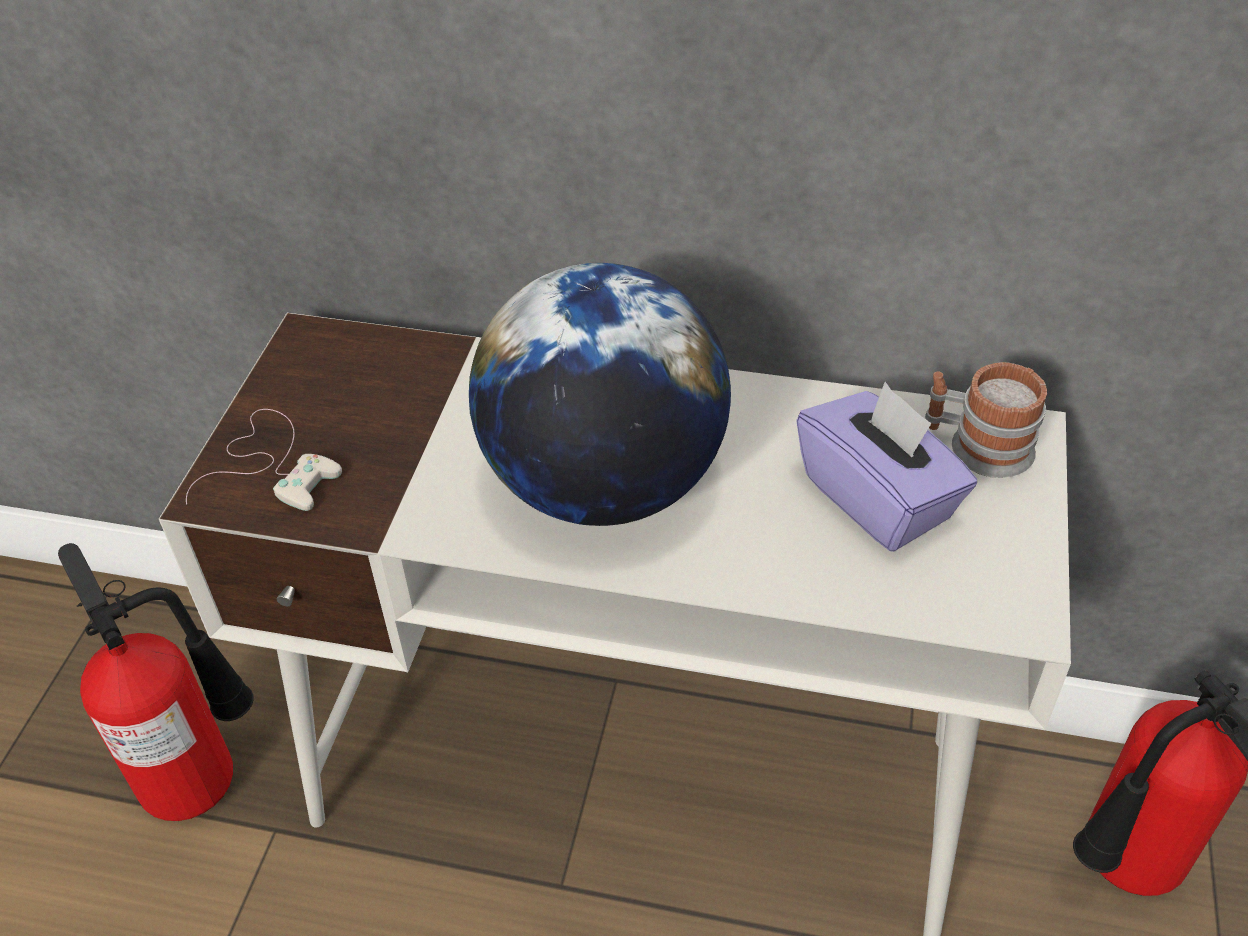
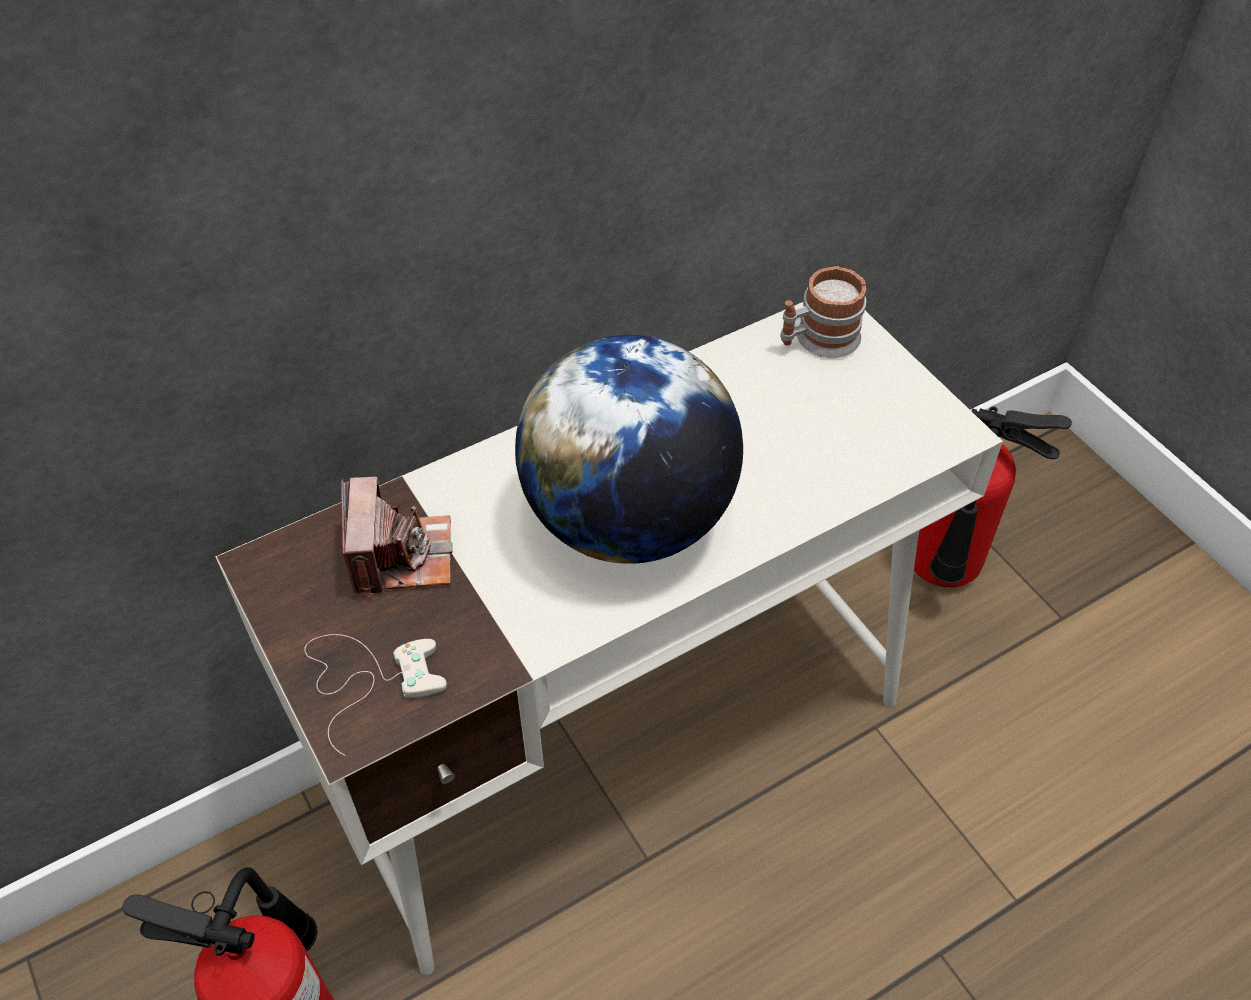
camera: 45 degrees left, 5 degrees up
(401, 393) = (400, 555): none -> camera
(878, 498) = (801, 412): purple tissue box -> none

